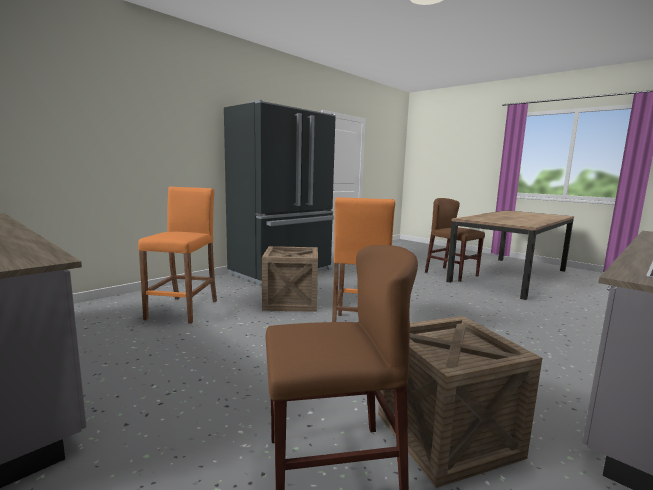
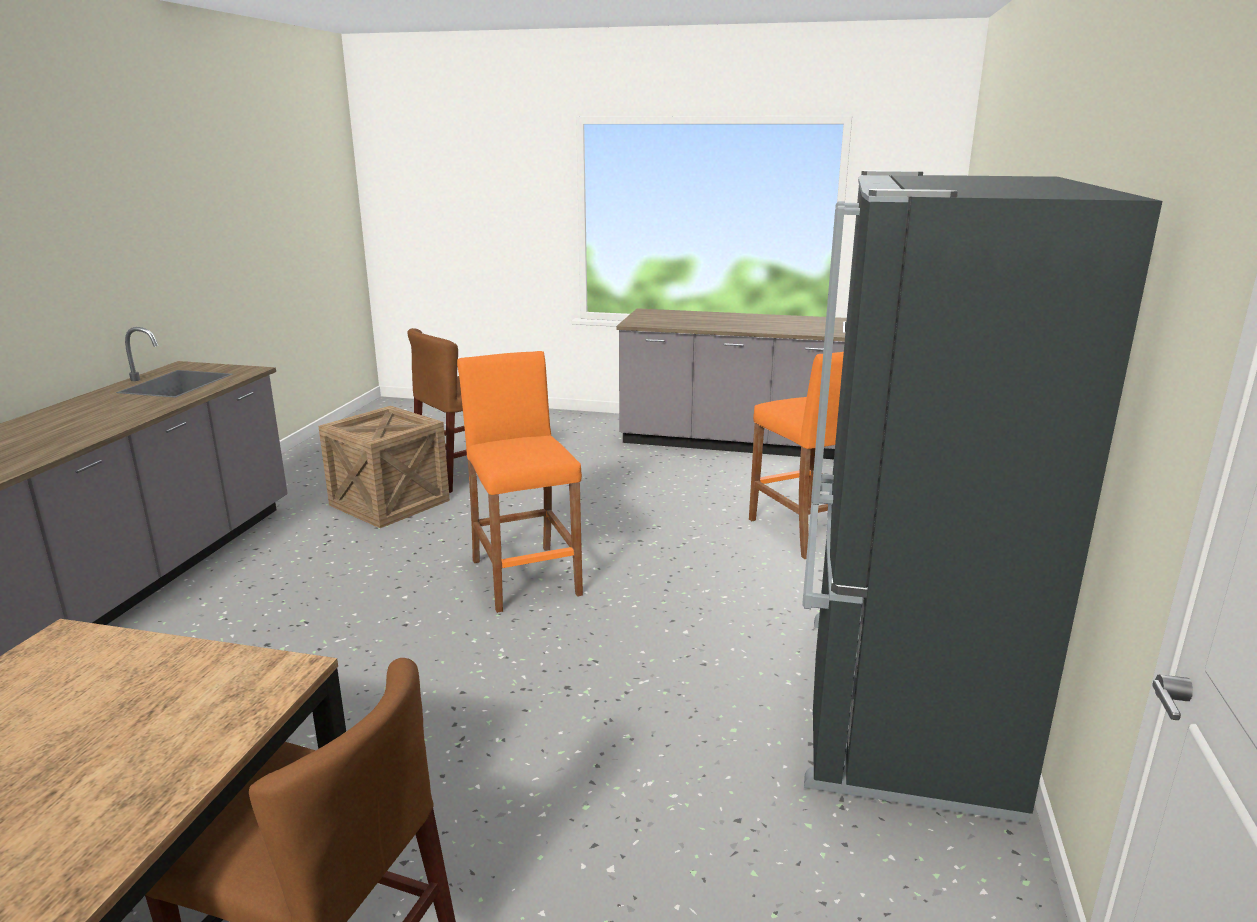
camera: 150 degrees right, 10 degrees up
(291, 301) = (696, 599): crate -> none

